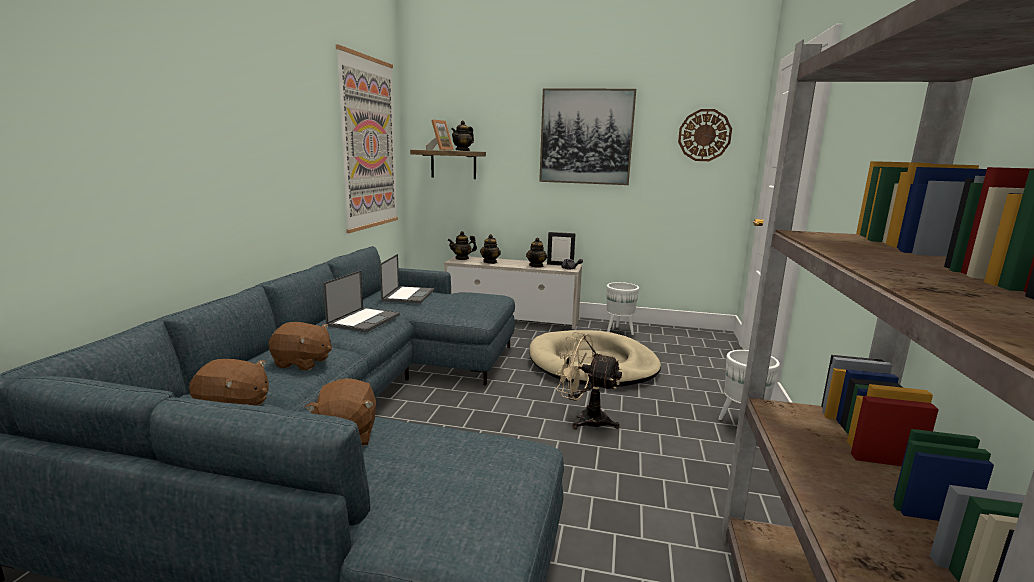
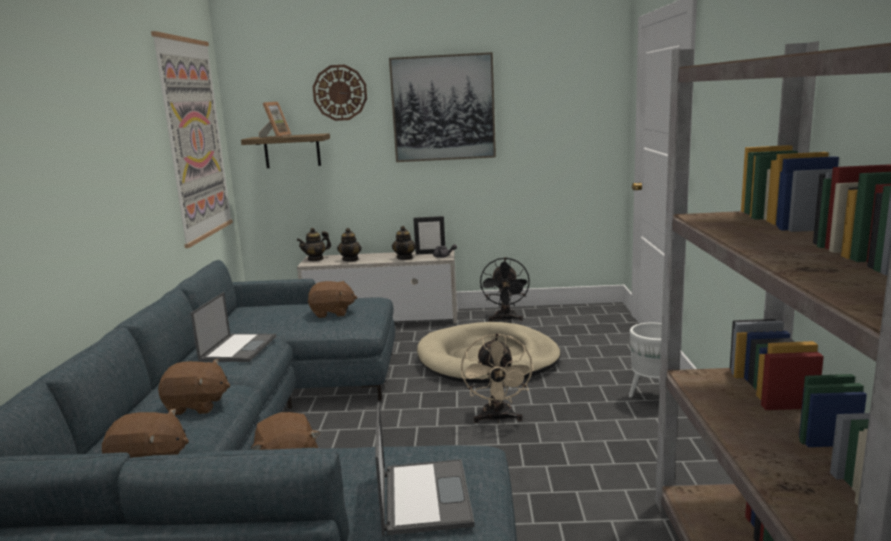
camera: 10 degrees left, 0 degrees up
(408, 295) = (273, 312): laptop -> laptop (424, 496)
(456, 302) = (332, 313): none -> brown plush toy
(463, 150) = (303, 135): teapot -> none
(585, 419) = (497, 419): beige fan -> beige fan turned 105 degrees counterclockwise
(619, 332) = (505, 319): white planter -> black fan
(704, 135) = (569, 97): wall clock -> wall clock (340, 92)

